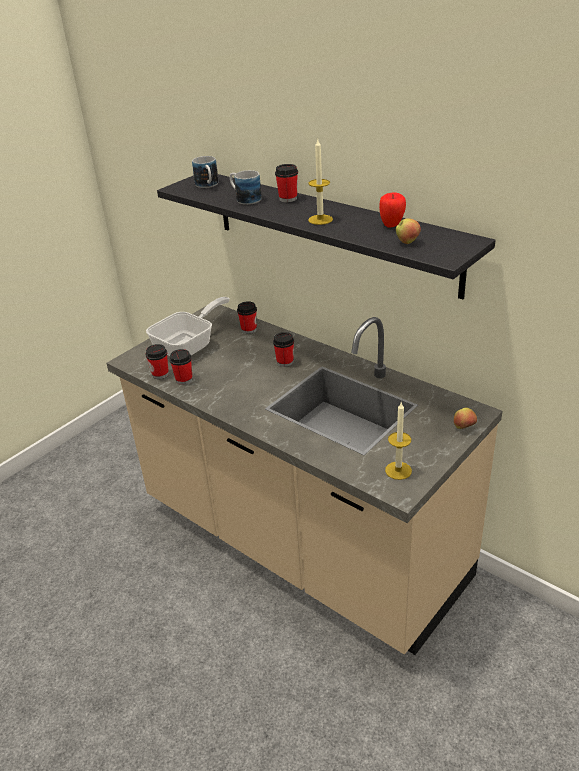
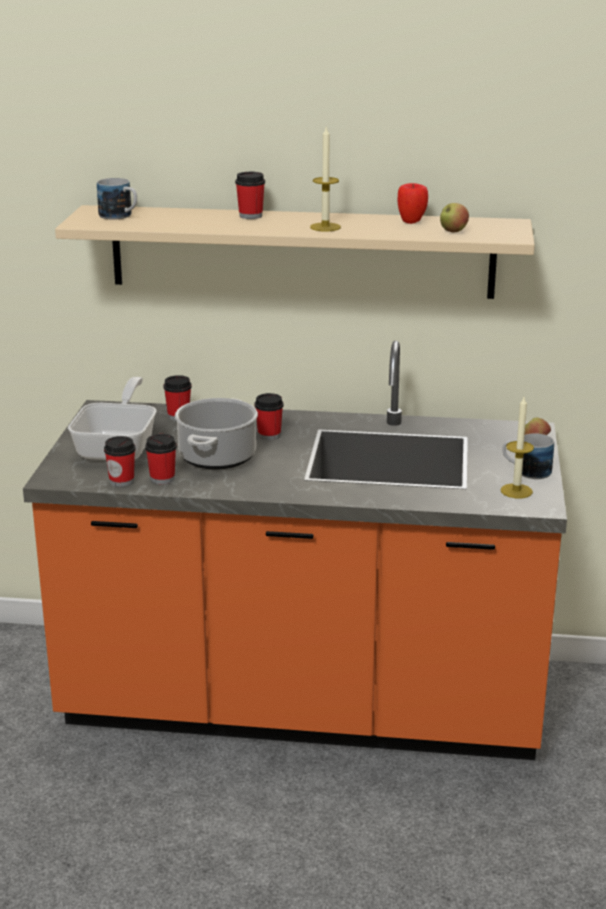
camera: 35 degrees left, 10 degrees down
(234, 372) = (217, 457): none -> cooking pot
(244, 199) = (196, 222): mug -> mug (526, 471)
(300, 542) = (303, 705): beige counter -> orange counter
(330, 230) = (301, 251): black shelf -> beige shelf

